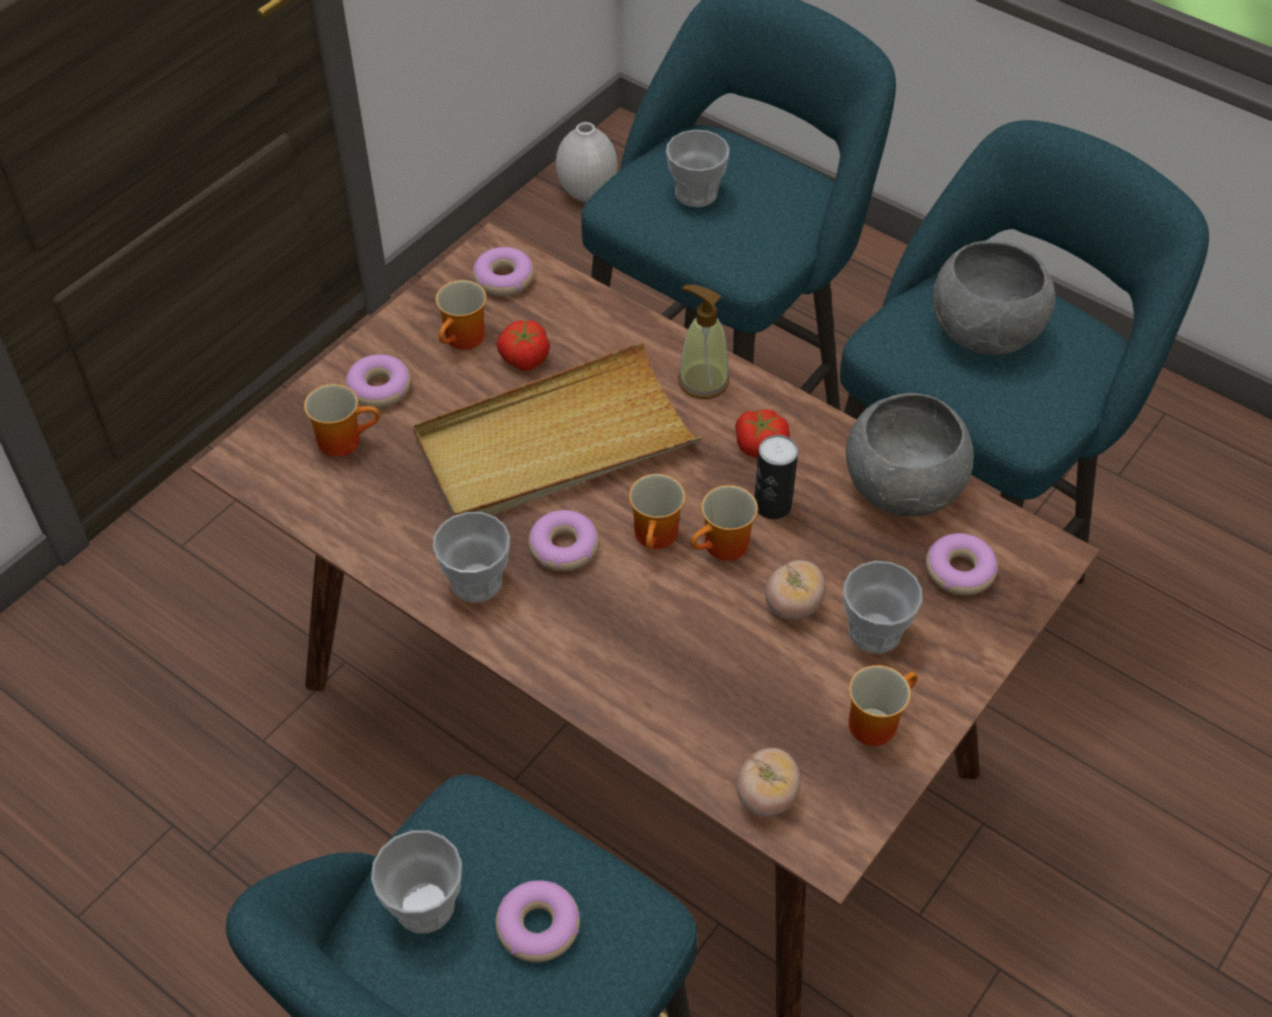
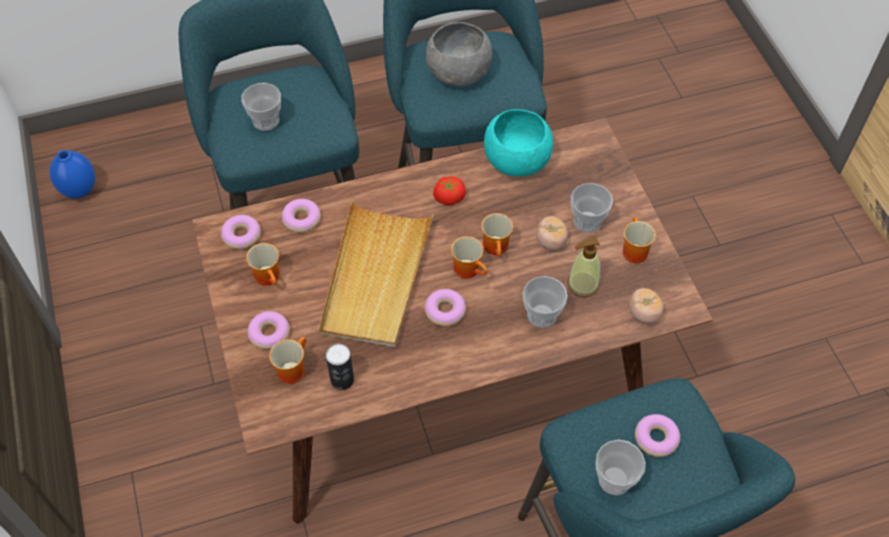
camera: 55 degrees left, 5 degrees up
(476, 582) = (436, 359): cup -> cup (542, 315)
(524, 358) = (306, 258): tomato -> none
(586, 194) = (79, 191): white vase -> blue vase
(703, 381) = (389, 194): soap dispenser -> soap dispenser (582, 284)
(772, 505) = (487, 214): can -> can (342, 380)
(904, 486) = (517, 160): grey bowl -> turquoise bowl
(960, 571) = (579, 171): donut -> donut (302, 219)

